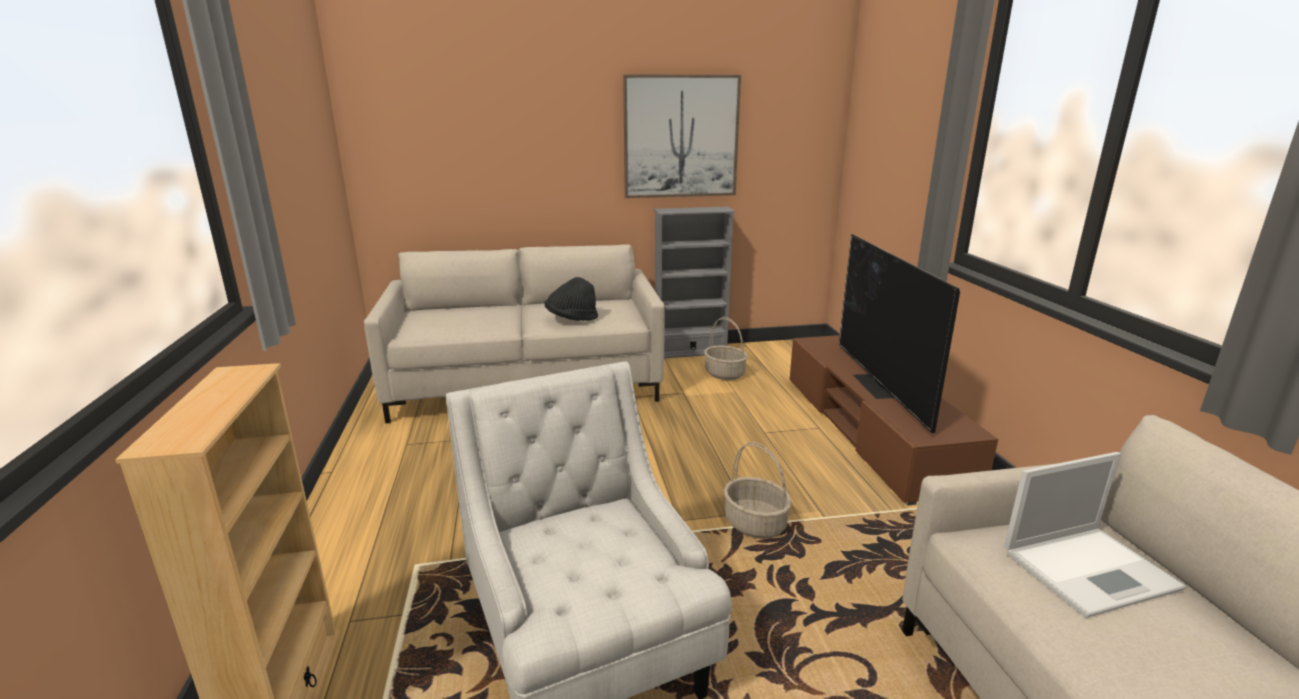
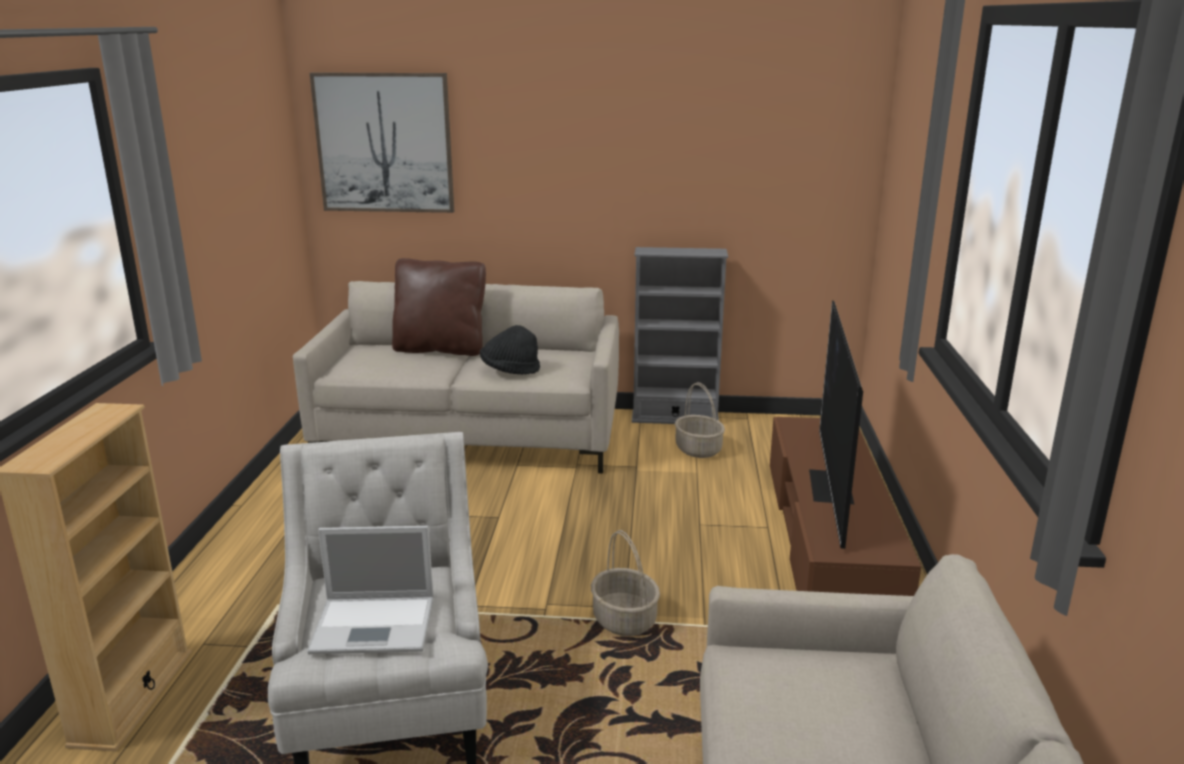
camera: 15 degrees right, 0 degrees up
(496, 307) = (440, 349): none -> brown pillow
(681, 137) = (670, 165): picture -> picture (384, 143)
(1091, 569) = (828, 701): laptop -> laptop (376, 625)

